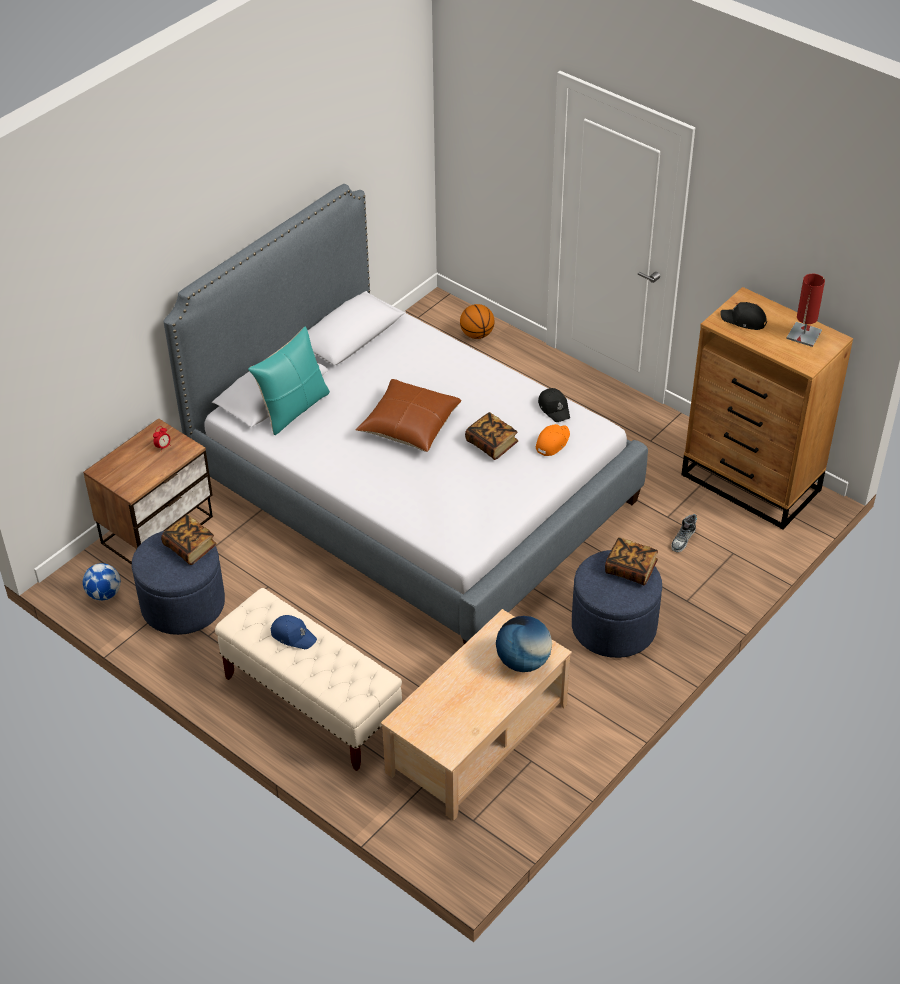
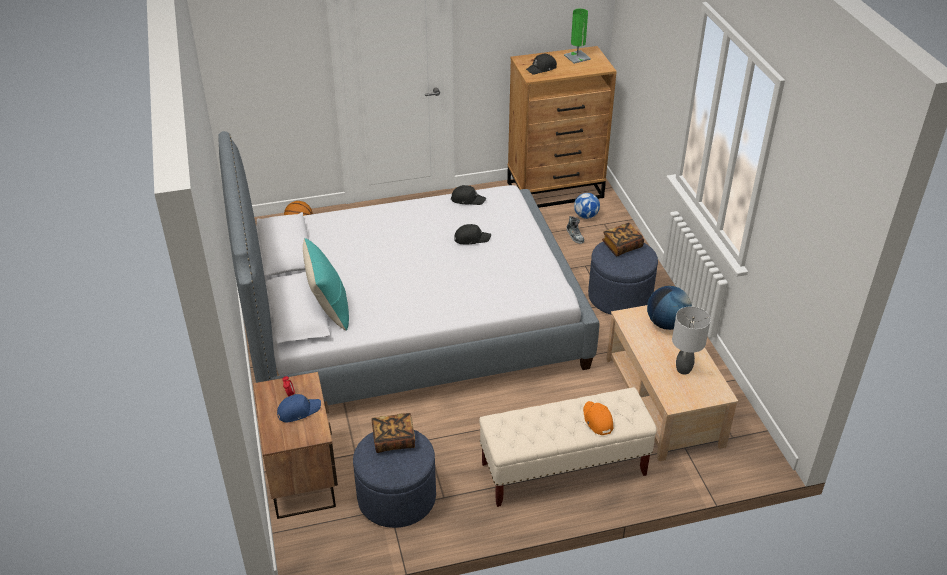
camera: 55 degrees left, 5 degrees down
(104, 594) = (336, 542): football -> football (585, 216)
(293, 635) = (547, 420): blue cap -> blue cap (298, 411)
(409, 425) = (412, 264): brown pillow -> none
(461, 706) = (684, 369): none -> grey table lamp
(491, 444) = (471, 238): book -> black cap
(552, 442) = (498, 214): orange cap -> orange cap (597, 420)
(804, 335) = (577, 57): red table lamp -> green table lamp

